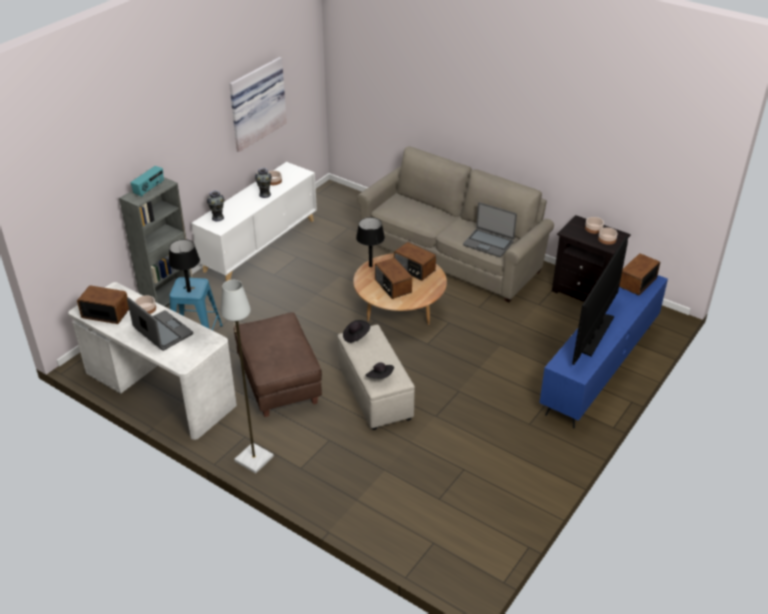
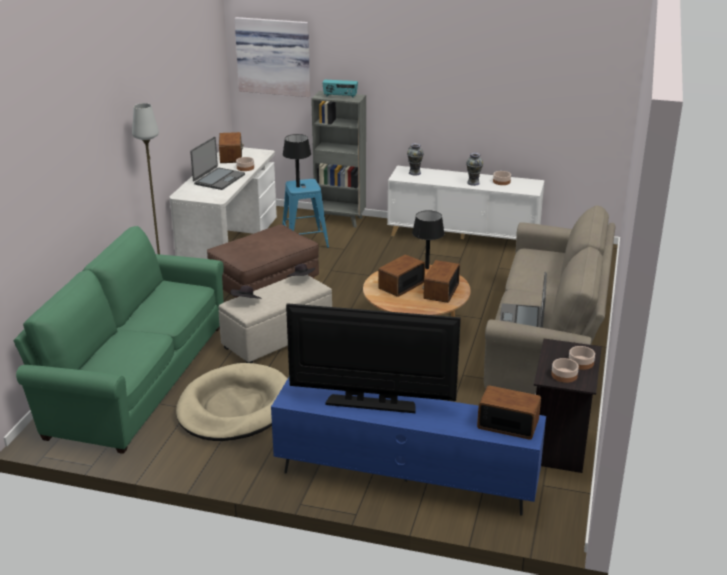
camera: 70 degrees right, 10 degrees down
(256, 103) = (513, 92): picture -> picture (274, 56)
(396, 501) = (133, 377): none -> green sofa
(474, 440) = (234, 407): none -> beige dog bed

